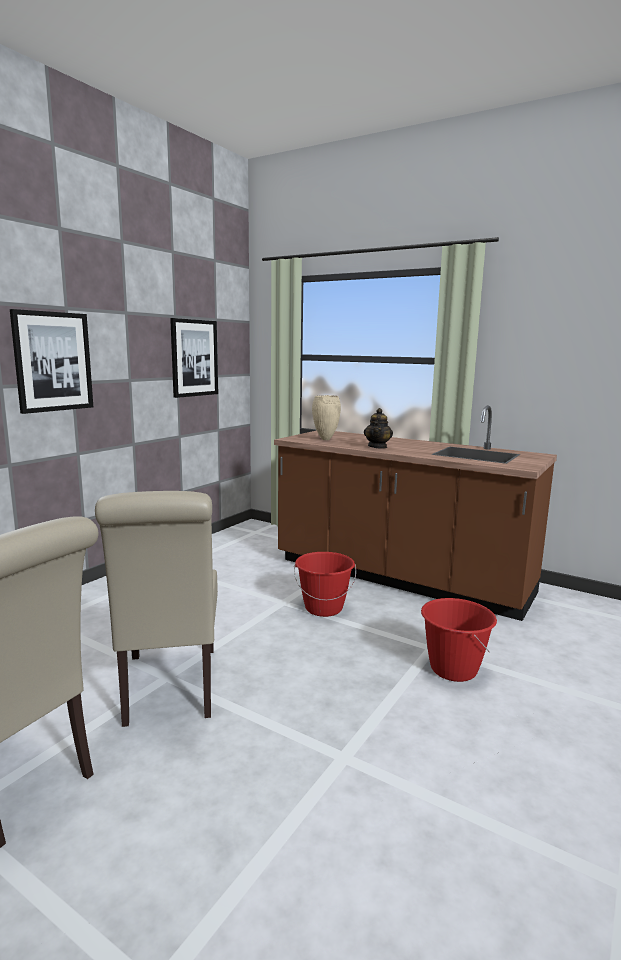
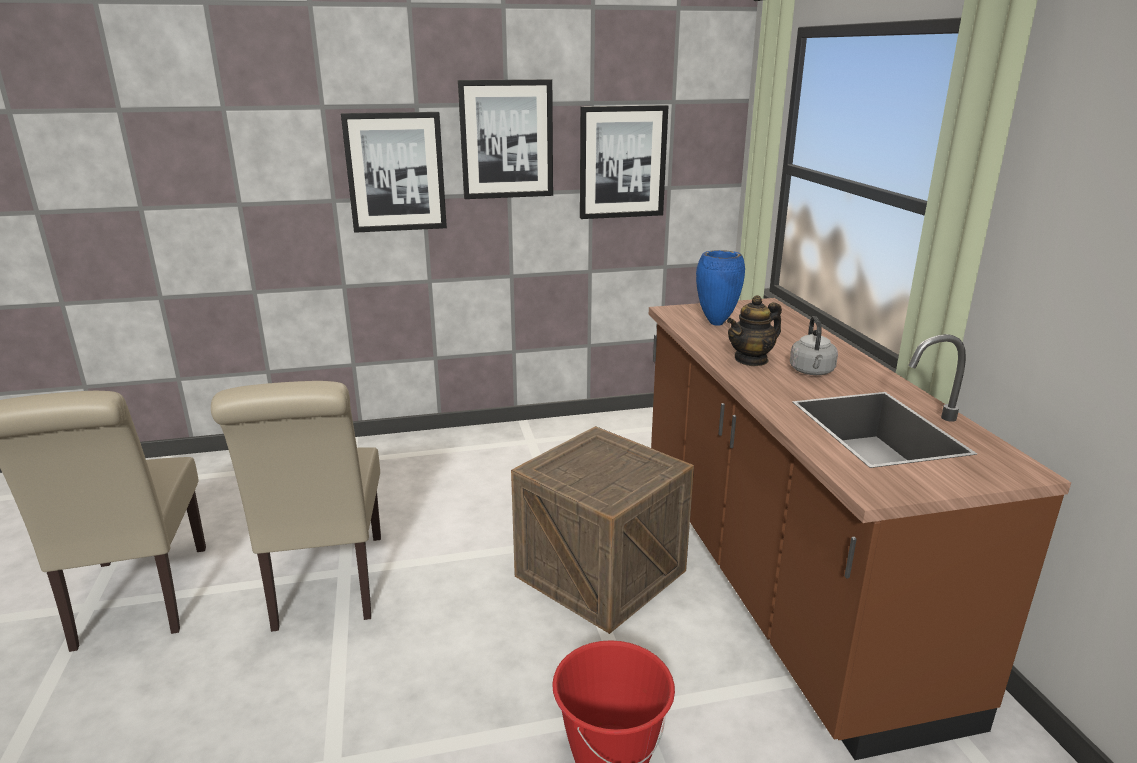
camera: 45 degrees right, 10 degrees up
(128, 339) = (506, 139): none -> picture
(169, 689) = (327, 586): beige chair -> beige chair turned 45 degrees counterclockwise
(323, 608) = (600, 573): red bucket -> crate
(325, 439) = (716, 323): beige vase -> blue vase
(410, 446) = (812, 372): none -> grey kettle

